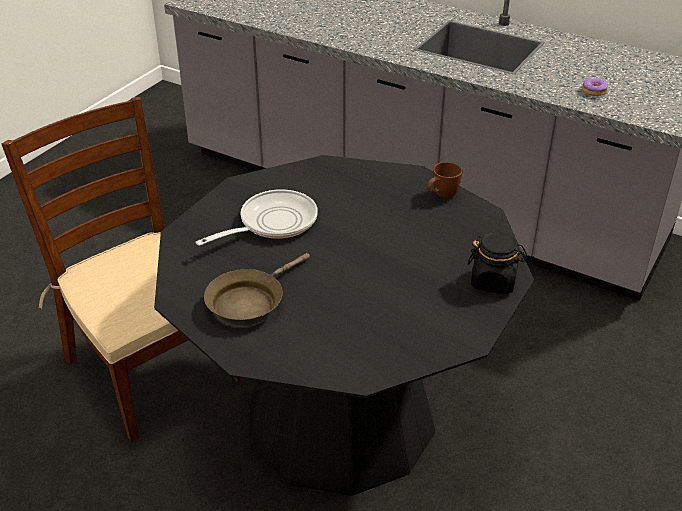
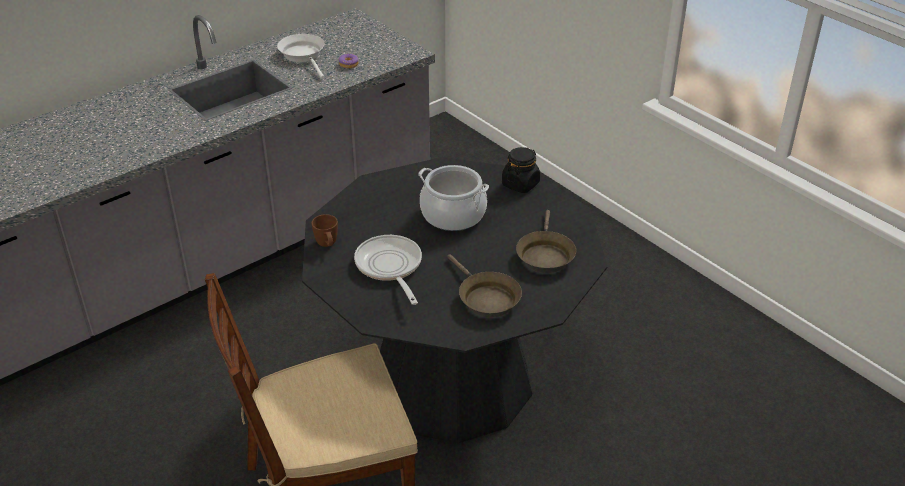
camera: 70 degrees left, 0 degrees up
(356, 332) = (545, 255): none -> brown frying pan
(392, 243) = (453, 215): none -> cooking pot
(441, 196) = (408, 178): brown mug -> brown mug (327, 245)
(582, 64) = (304, 55): none -> white frying pan

